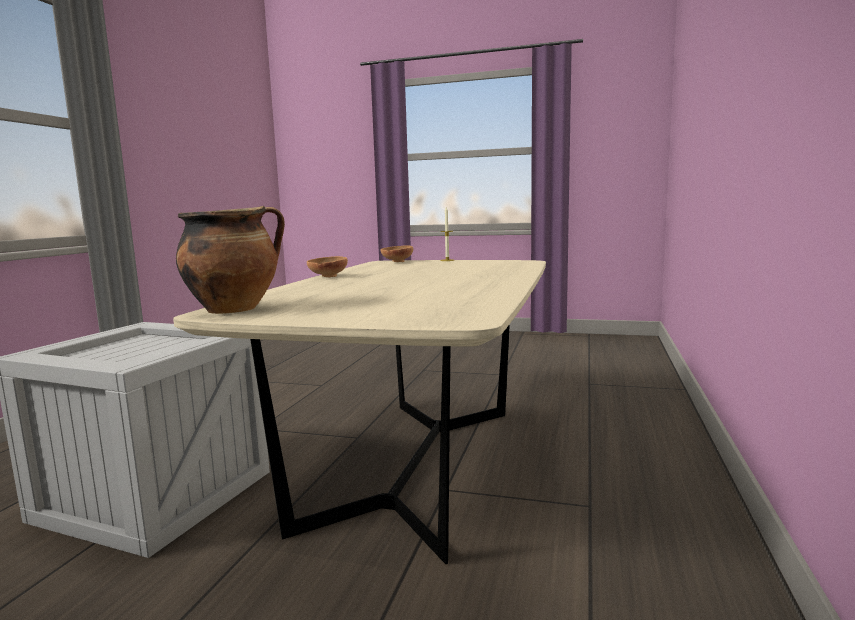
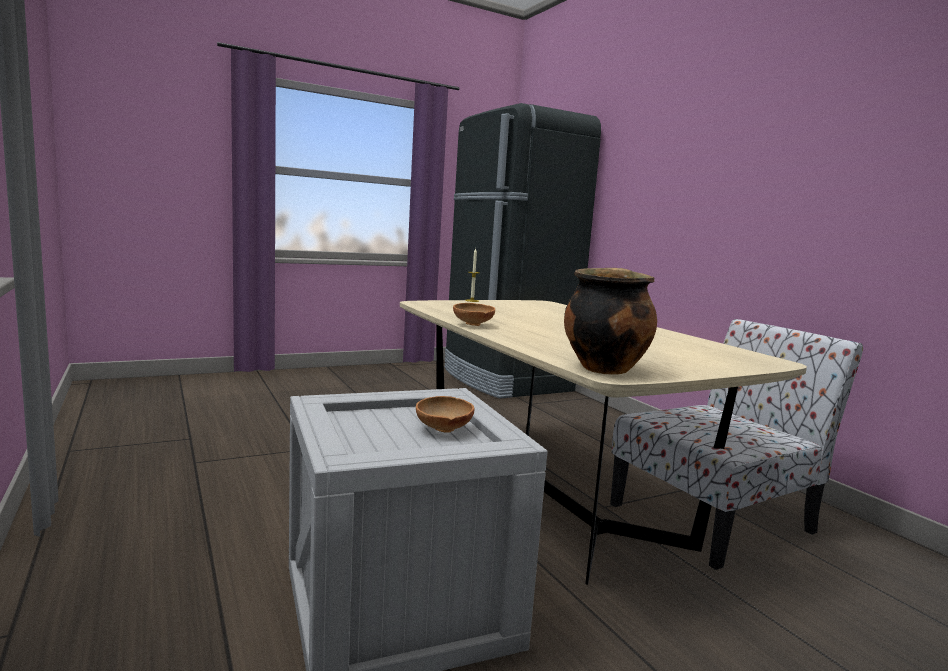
camera: 45 degrees left, 0 degrees up
(396, 262) = (434, 303): brown bowl -> brown bowl (442, 430)
(548, 543) = (715, 517): none -> chair
(611, 358) = (504, 380): none -> black fridge

